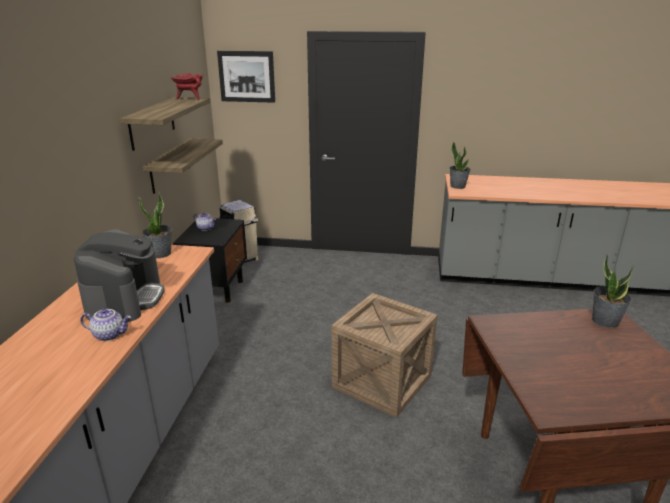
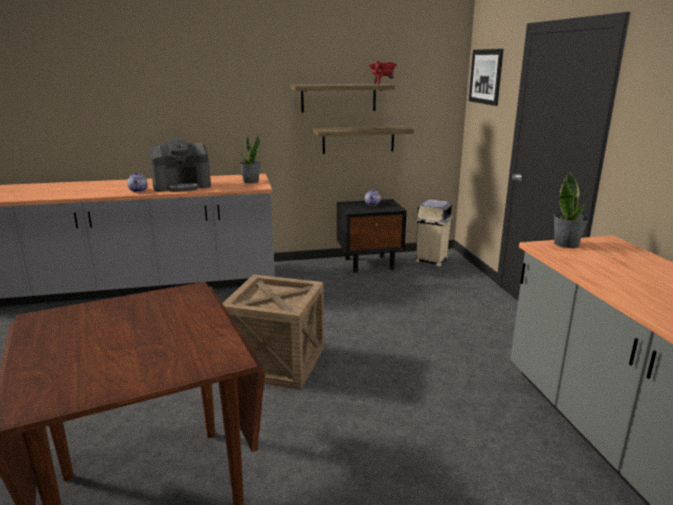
camera: 70 degrees right, 5 degrees down
(605, 321) = (211, 352): potted plant -> none

